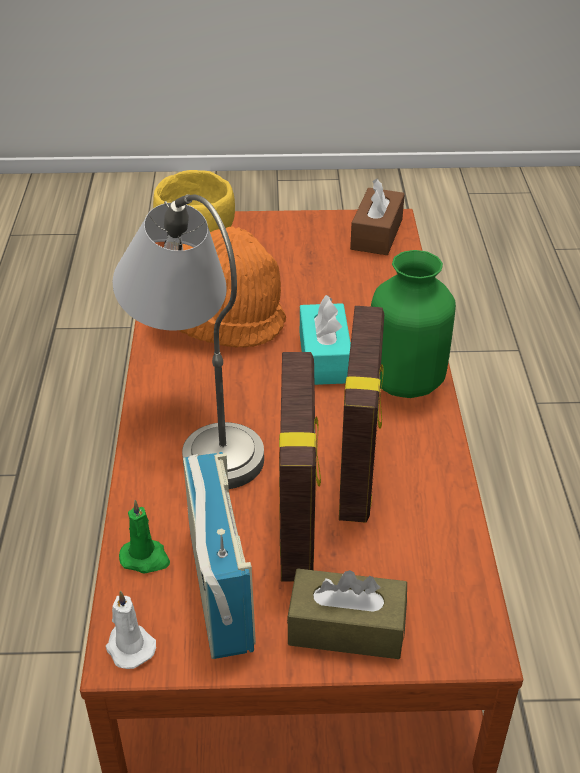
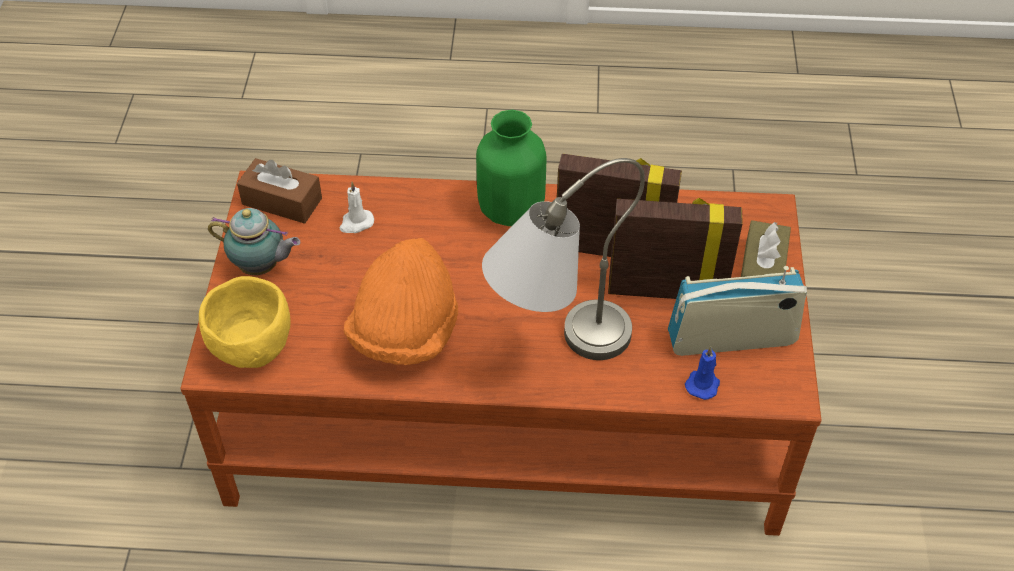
camera: 85 degrees left, 10 degrees up
(129, 646) = (784, 392): white candle -> white candle (356, 223)
(145, 558) = (703, 384): green candle -> blue candle
(290, 233) = (261, 267): none -> teapot
(324, 357) = (472, 258): turquoise tissue box -> none

